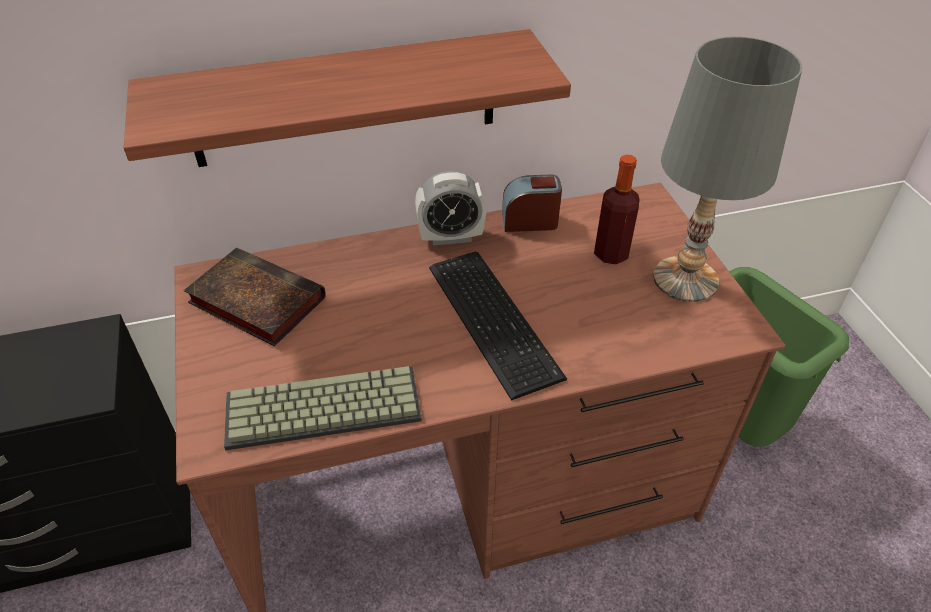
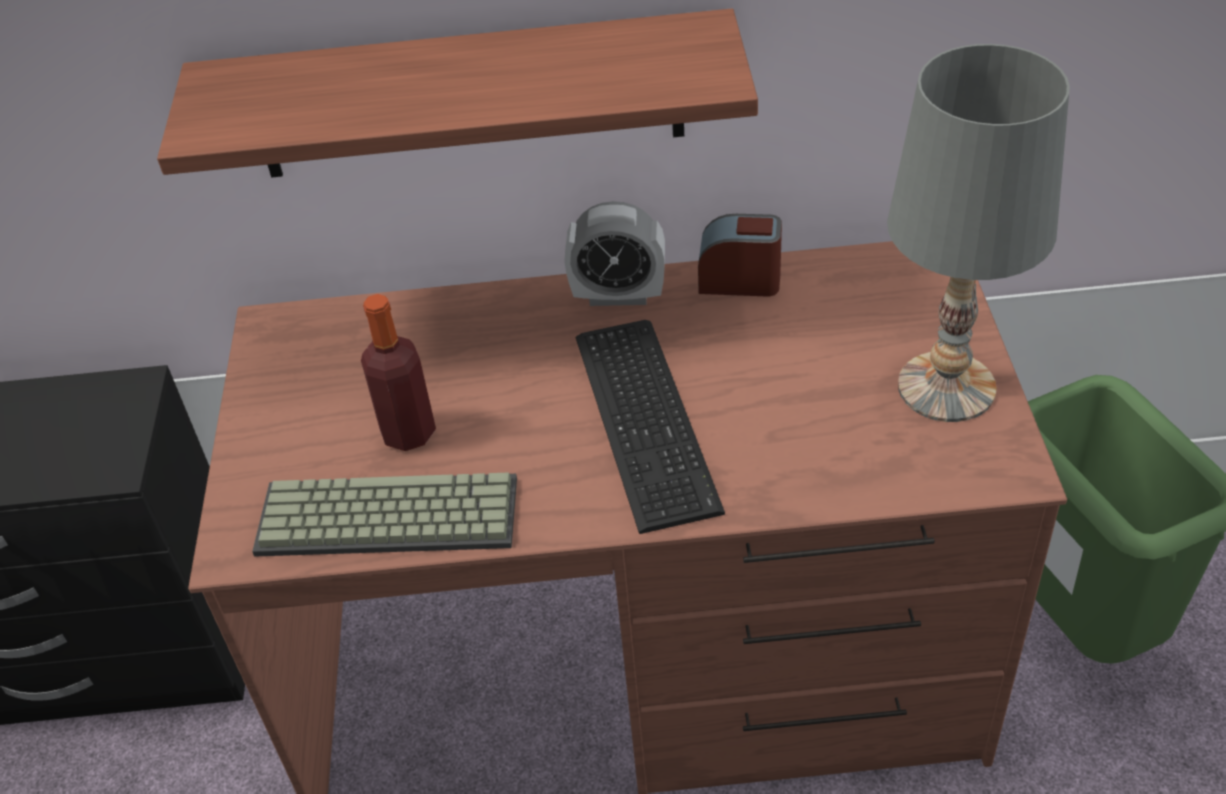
camera: 15 degrees right, 0 degrees up
(253, 300) = (330, 363): book -> none
(611, 254) = (845, 339): bottle -> bottle (408, 433)

